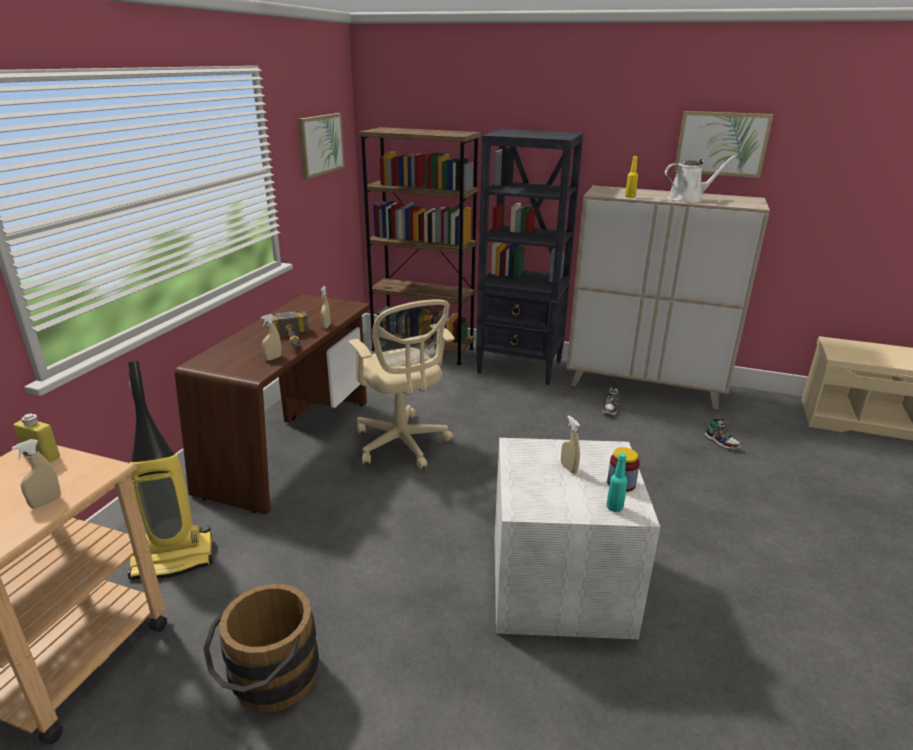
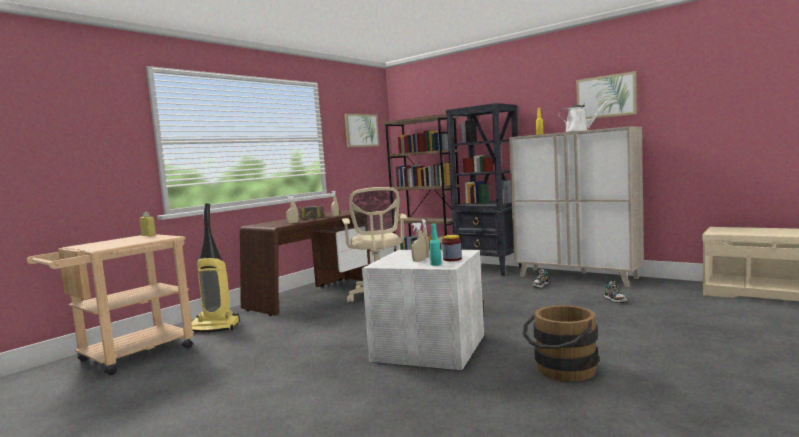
camera: 20 degrees right, 20 degrees down
(46, 502) = (136, 242): beige spray bottle -> beige spray bottle (419, 261)
(268, 682) = (225, 367): brown bucket -> brown bucket (562, 371)

